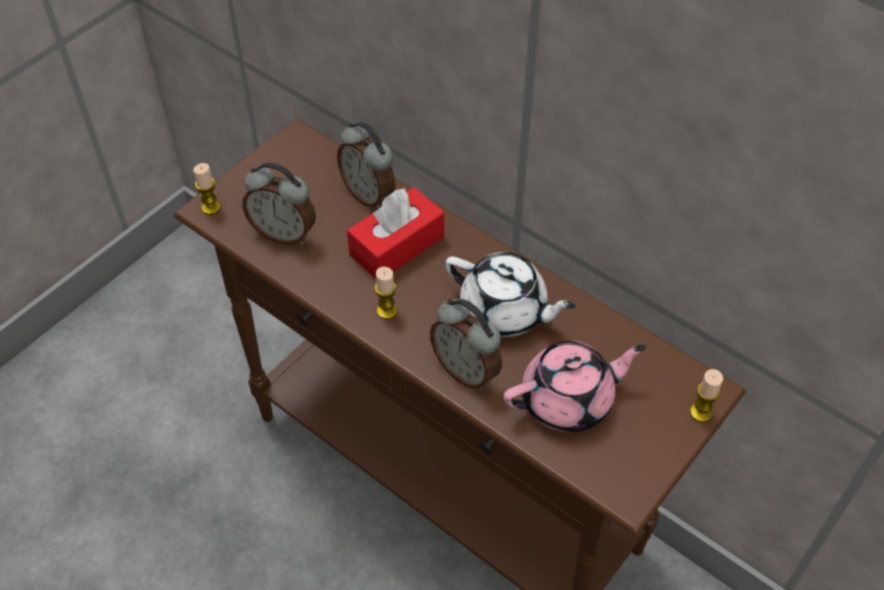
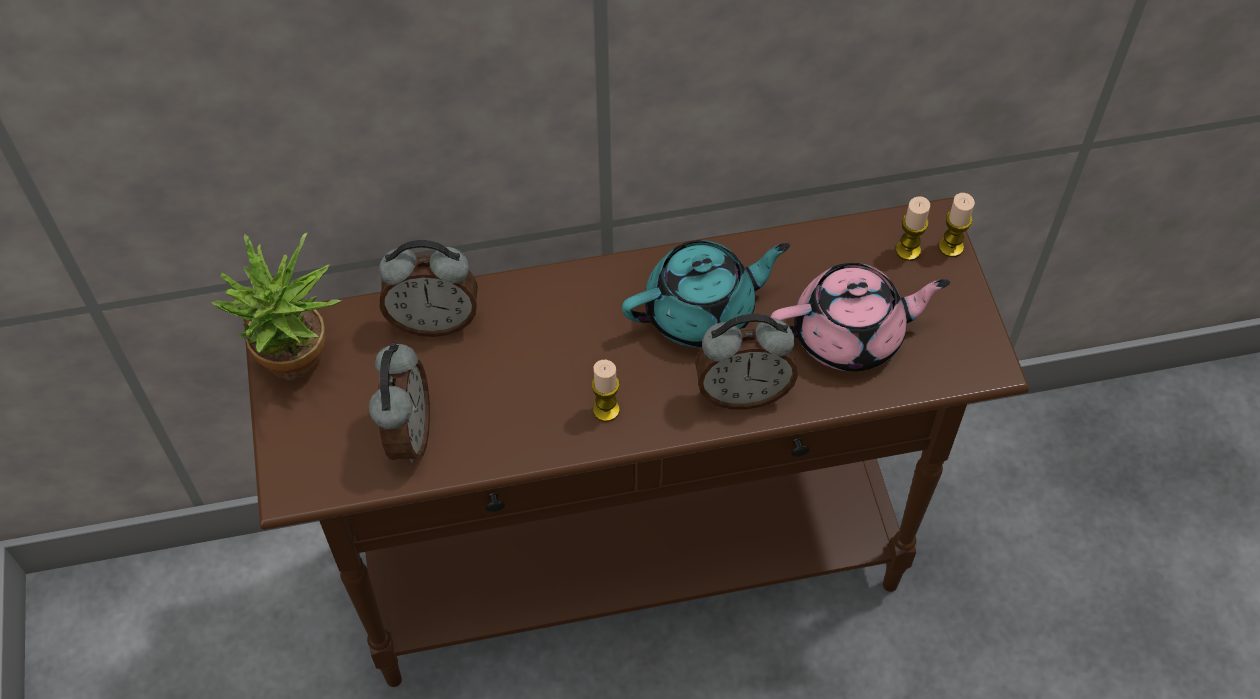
camera: 50 degrees left, 5 degrees up
(211, 207) = (294, 481): candle -> candle (908, 250)
(283, 161) = (299, 367): none -> potted plant
(284, 233) = (407, 434): alarm clock -> alarm clock turned 60 degrees counterclockwise
(397, 246) = (530, 344): red tissue box -> none
(504, 311) = (702, 311): white teapot -> turquoise teapot
(569, 400) = (850, 335): pink teapot -> pink teapot turned 60 degrees clockwise

